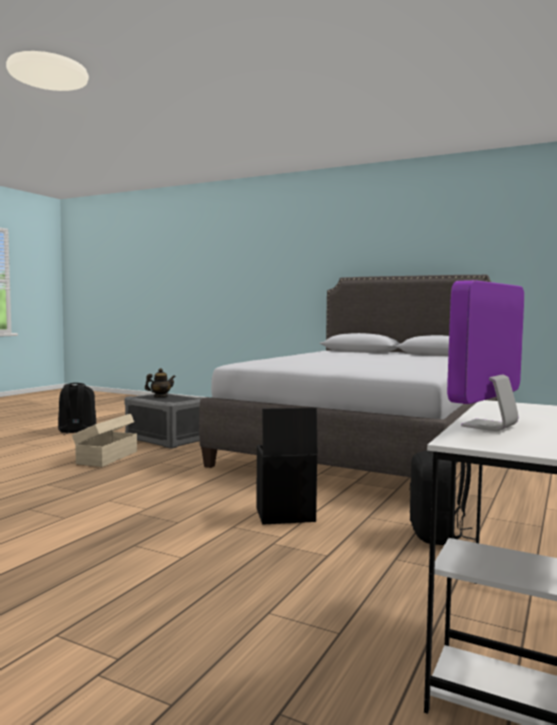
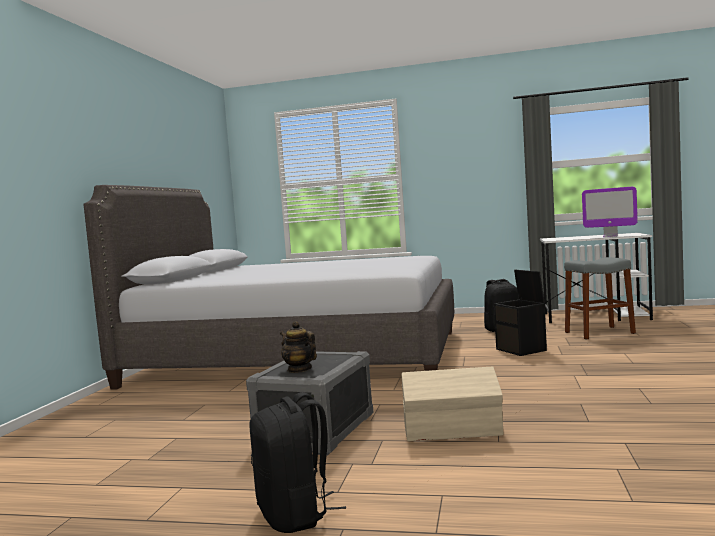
camera: 105 degrees left, 0 degrees up
(332, 589) = (599, 333): none -> grey stool

